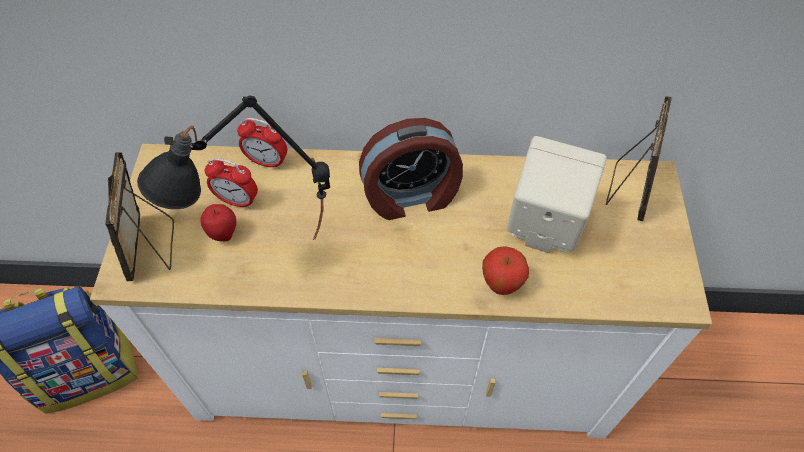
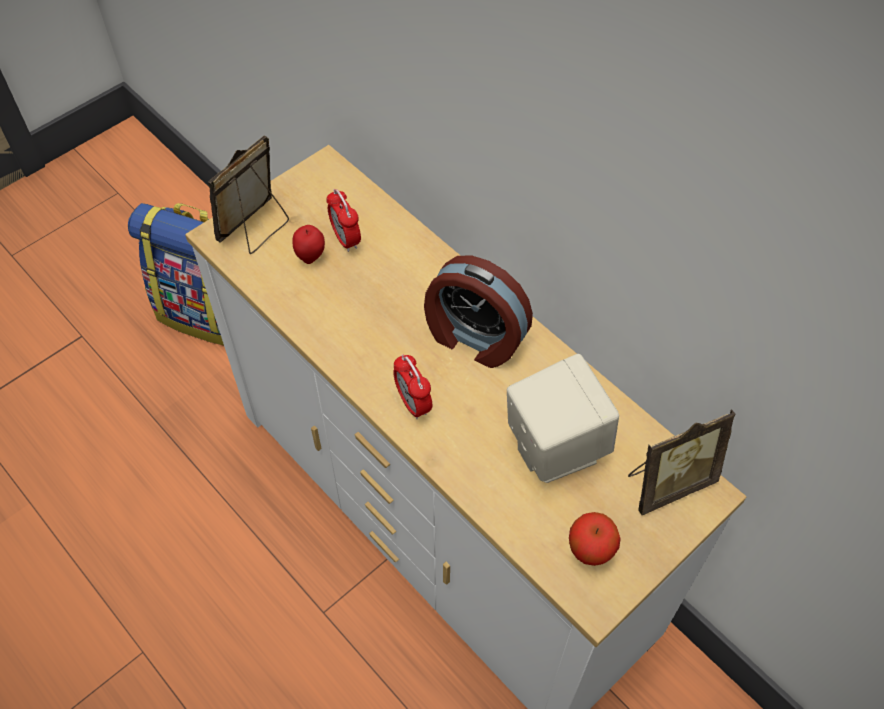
camera: 45 degrees right, 0 degrees up
(267, 162) = (399, 225): alarm clock -> alarm clock (413, 403)
(269, 268) = (314, 306): black table lamp -> none
(501, 284) = (463, 461): apple -> apple (590, 552)

